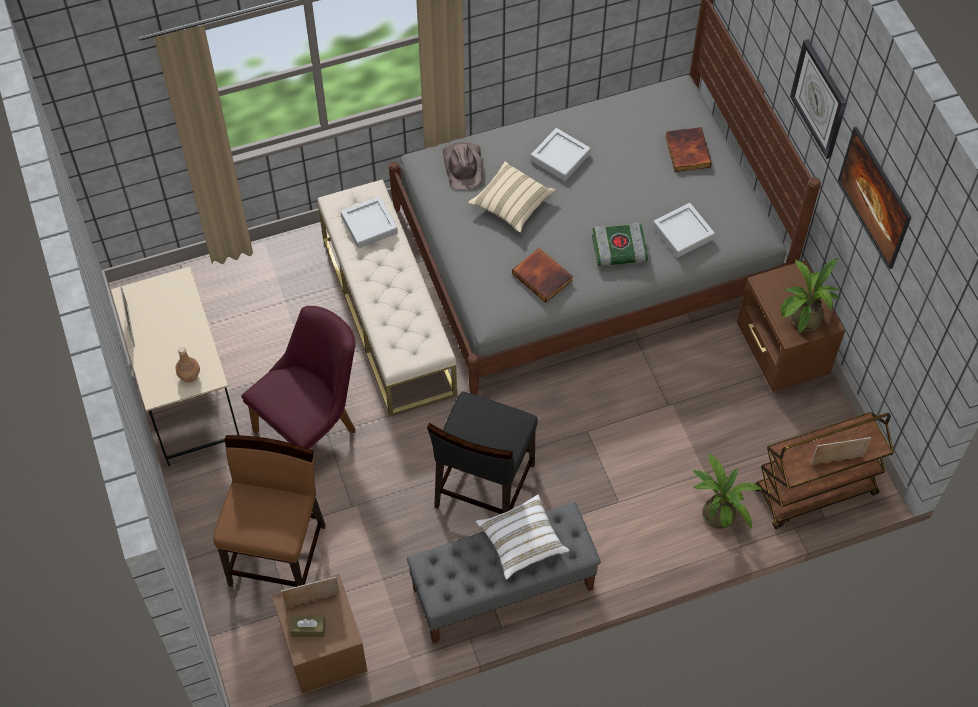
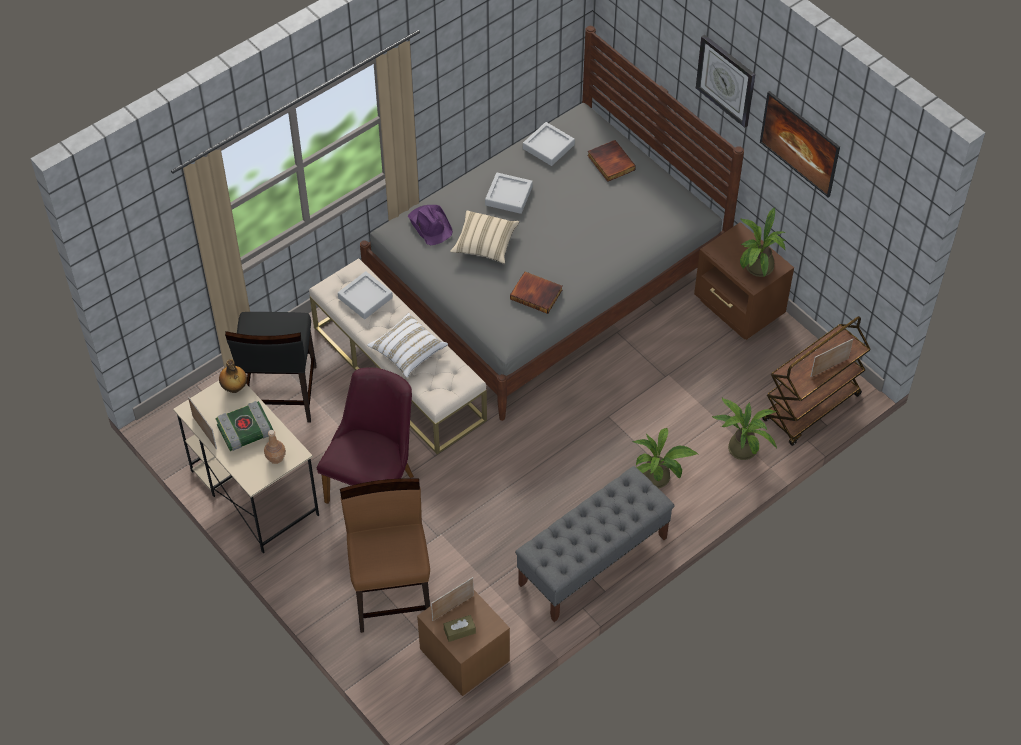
camera: 20 degrees left, 5 degrees down
(181, 286) = (234, 388): none -> bottle
(463, 166) = (430, 225): brown hat -> purple hat
(483, 486) = (541, 486): black chair -> black chair (280, 394)
(522, 542) = (605, 509): white pillow -> white pillow (408, 352)
(612, 519) = (659, 478): none -> potted plant
(618, 250) = (589, 256): book -> book (245, 431)
(683, 233) = (635, 227): grey tray -> grey tray (548, 147)

